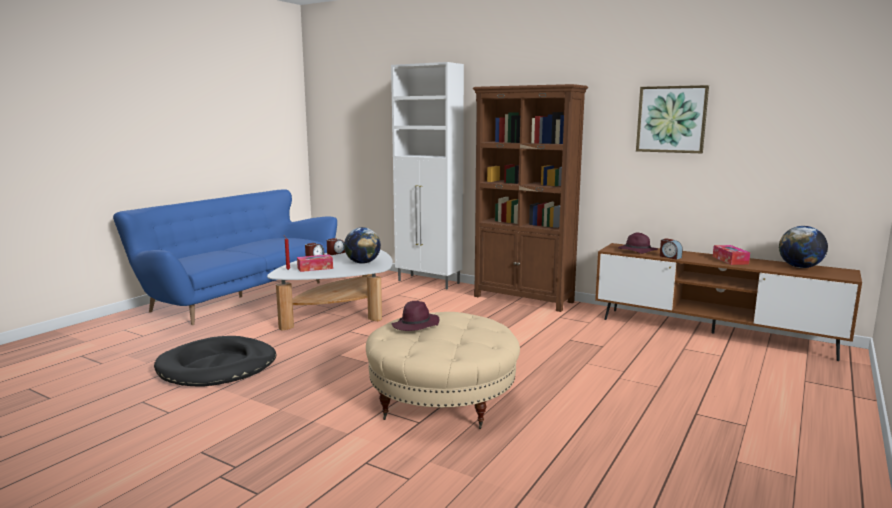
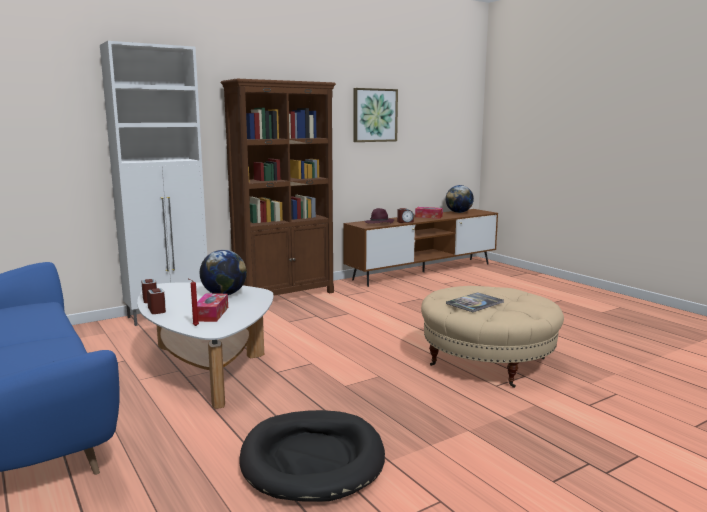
camera: 65 degrees left, 0 degrees up
(415, 326) = (475, 303): purple hat -> book

